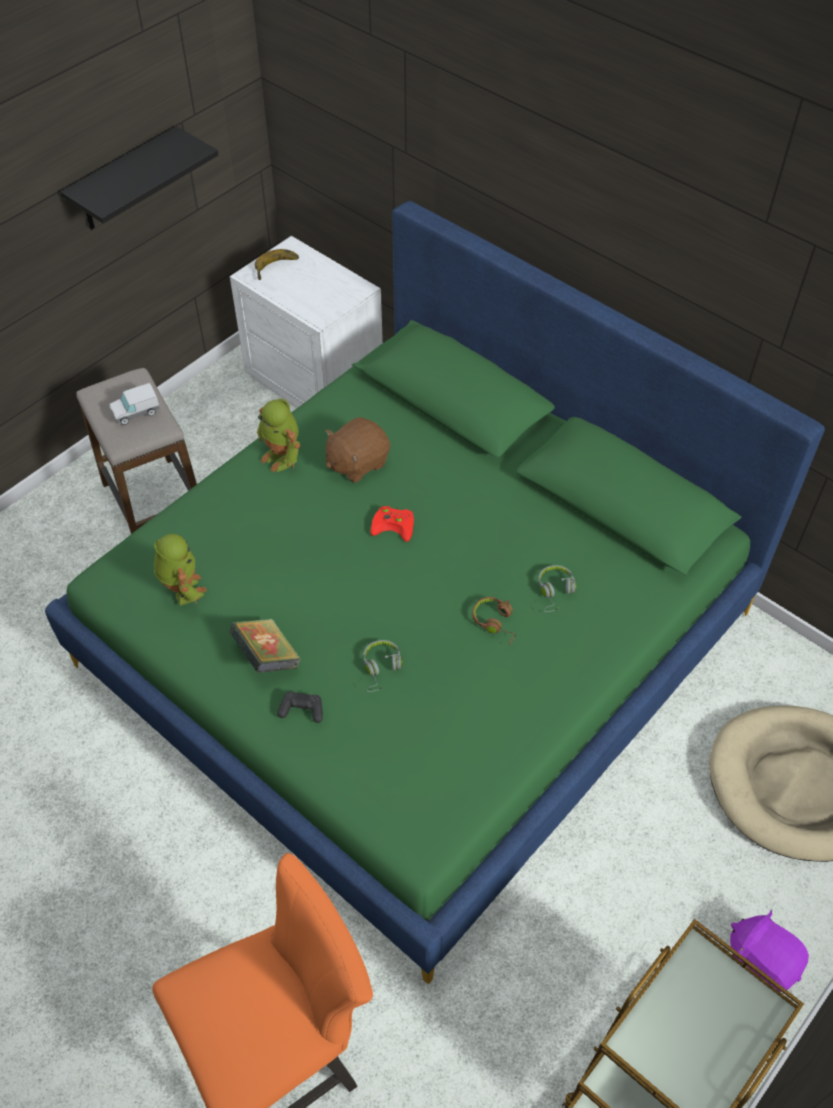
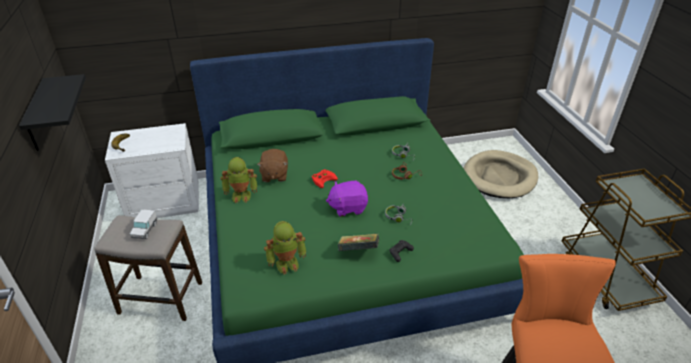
camera: 55 degrees left, 15 degrees down
(182, 590) = (287, 263): toy robot -> toy robot turned 150 degrees clockwise
(761, 960) = (564, 221): purple plush toy -> purple plush toy (348, 207)

